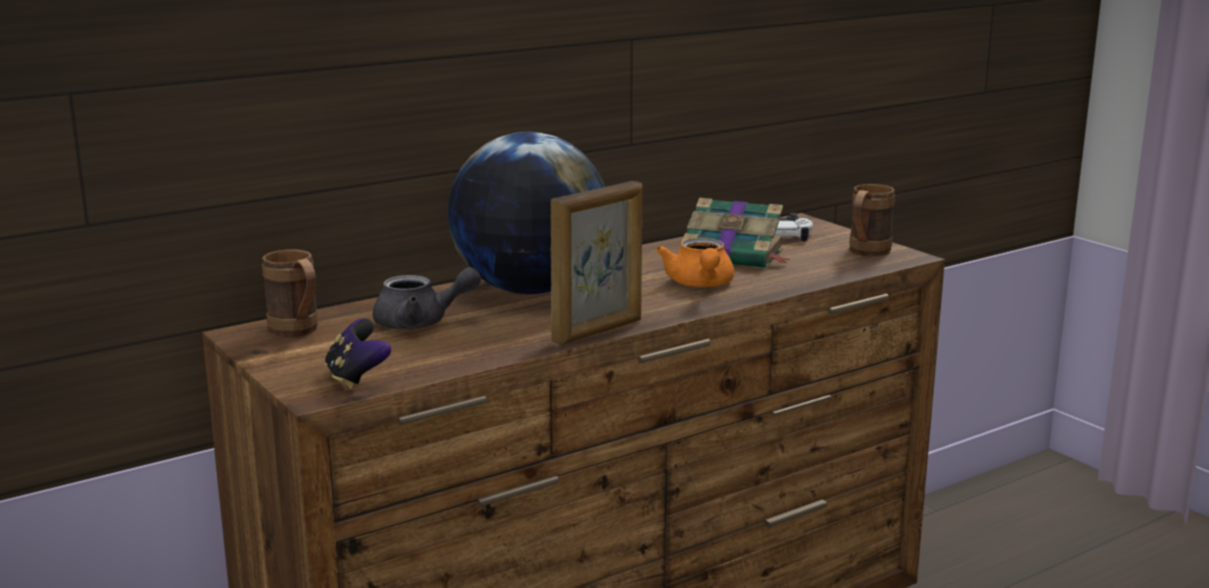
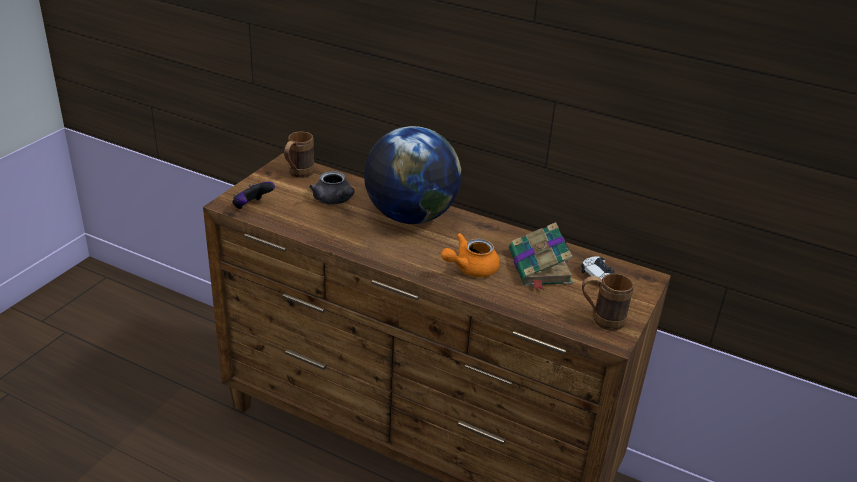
camera: 60 degrees right, 15 degrees up
(598, 331) = (363, 254): picture frame -> none

